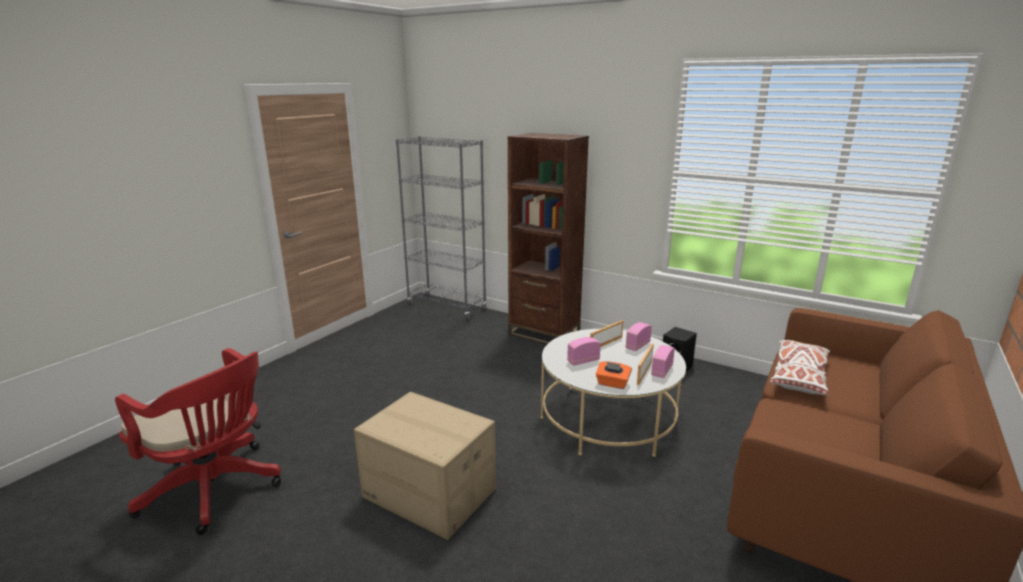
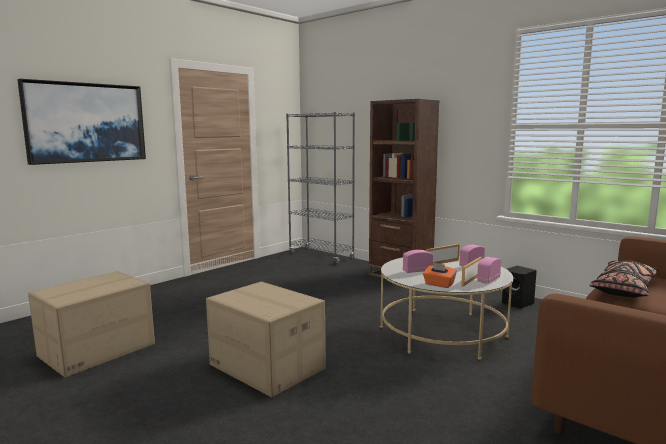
camera: 10 degrees right, 10 degrees down
(145, 187) = (86, 122): none -> picture
(216, 490) = (97, 350): red office chair -> cardboard box
(799, 376) = (624, 289): white pillow -> black pillow

